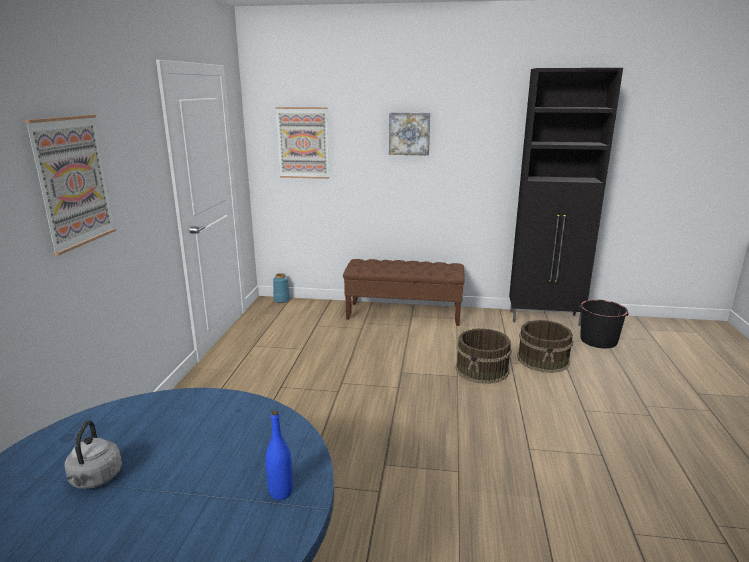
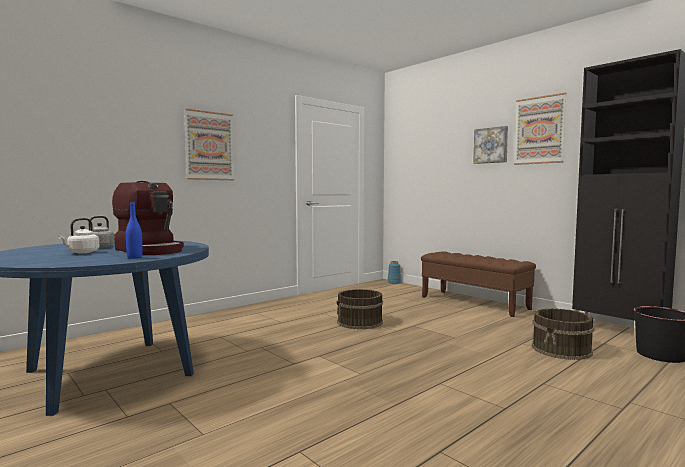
camera: 40 degrees right, 15 degrees down
(132, 518) = (82, 252): none -> white kettle
(229, 452) = (151, 250): none -> coffee machine
(303, 143) = (417, 159): picture -> picture (539, 130)
(482, 370) = (485, 340): brown bucket -> brown bucket (360, 322)

